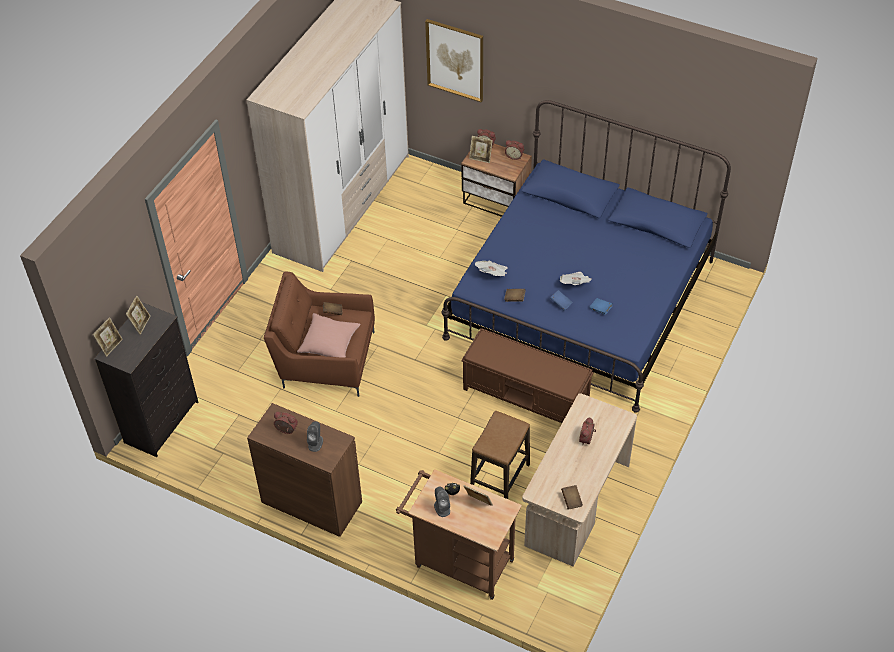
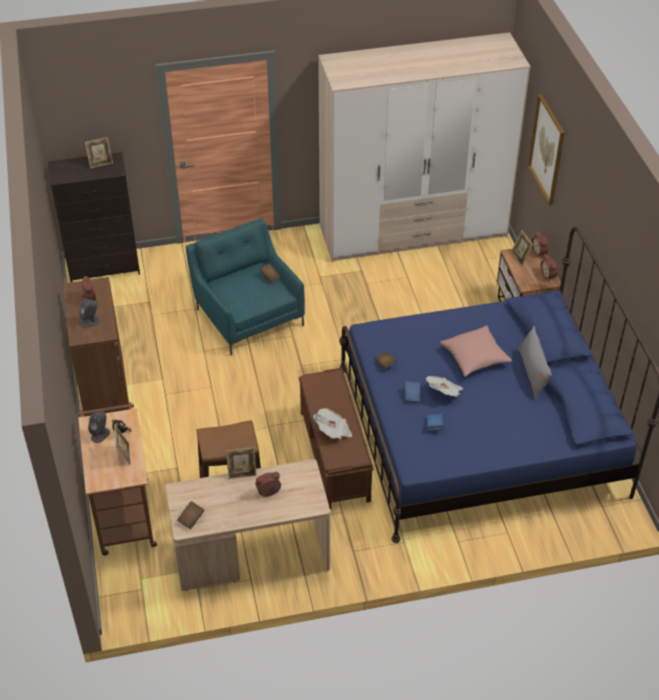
camera: 50 degrees right, 5 degrees down
(110, 346) = (66, 161): picture frame -> picture frame (242, 473)
(324, 359) = (248, 314): brown armchair -> turquoise armchair
(329, 343) = (237, 293): pink pillow -> pink pillow (475, 357)
(492, 274) = (397, 335): newspaper -> newspaper (333, 431)
(602, 227) = (532, 373): none -> grey pillow

